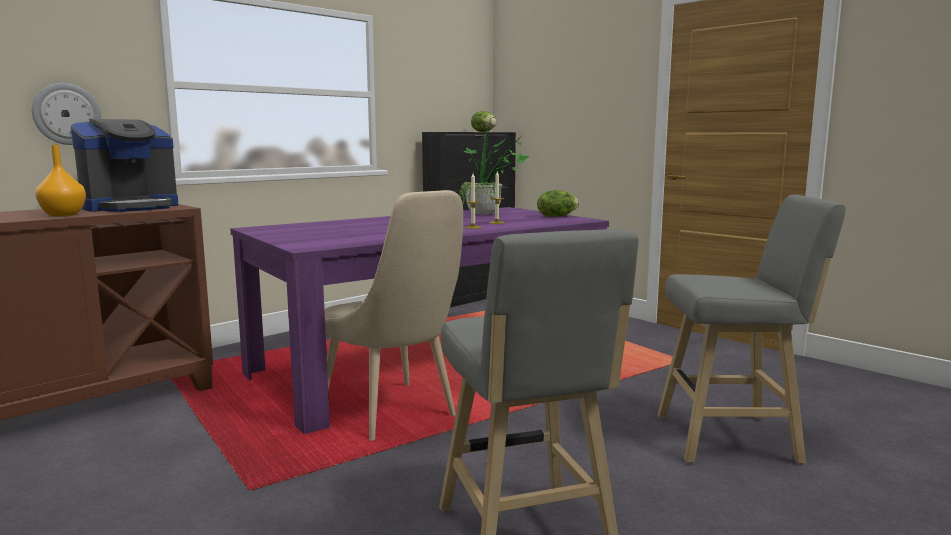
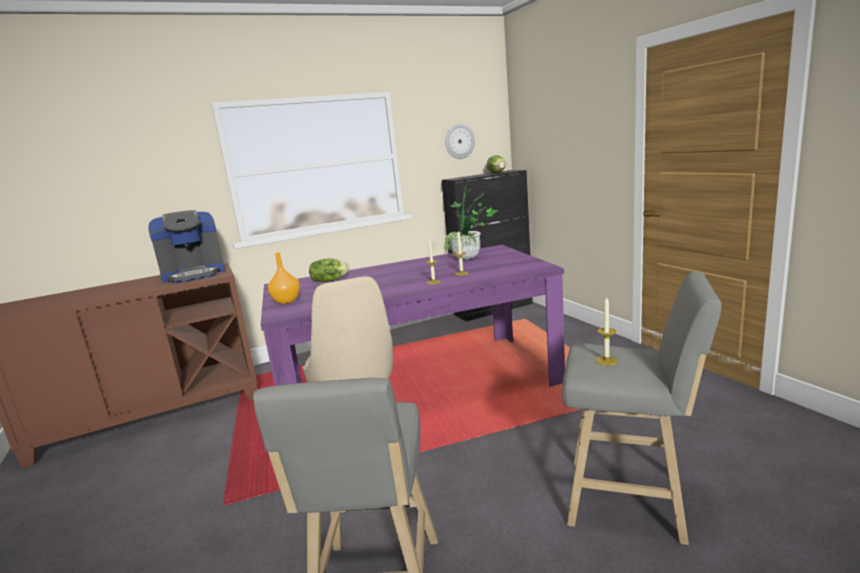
camera: 20 degrees right, 5 degrees up
(62, 215) = (140, 288): orange vase -> orange vase (286, 301)
(66, 114) = (160, 207): wall clock -> wall clock (459, 141)
(556, 216) = (524, 261): lettuce -> lettuce (329, 281)
(722, 280) = (606, 361): none -> candle

